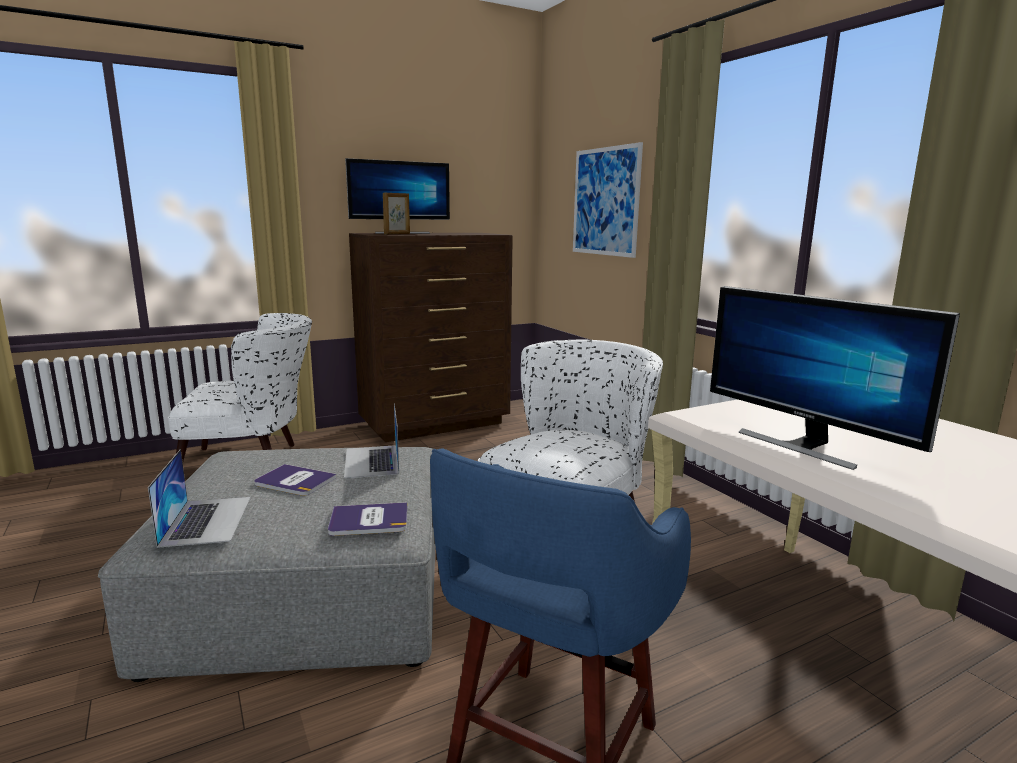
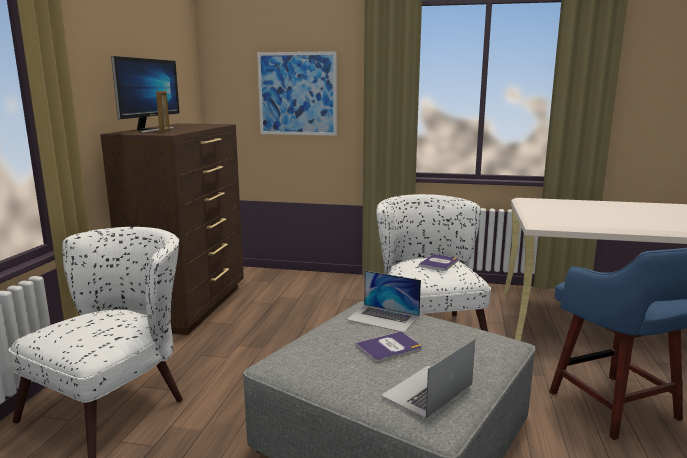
camera: 50 degrees left, 0 degrees up
(207, 520) = (427, 390): laptop -> laptop turned 75 degrees counterclockwise
(369, 520) = (484, 341): book -> book (439, 263)
(803, 445) = (602, 221): monitor -> none

